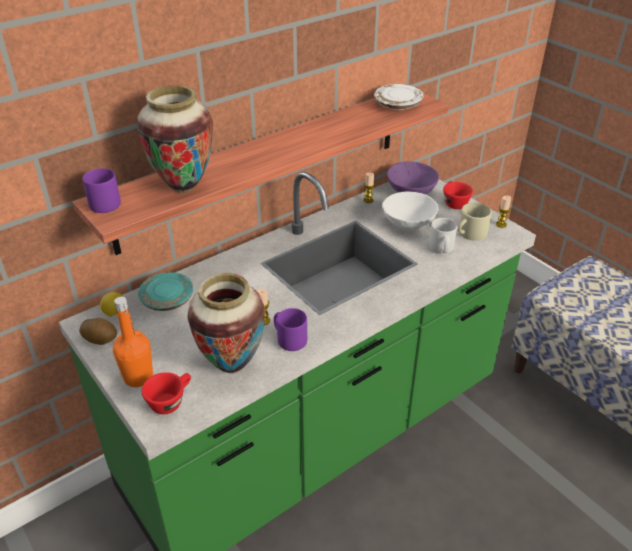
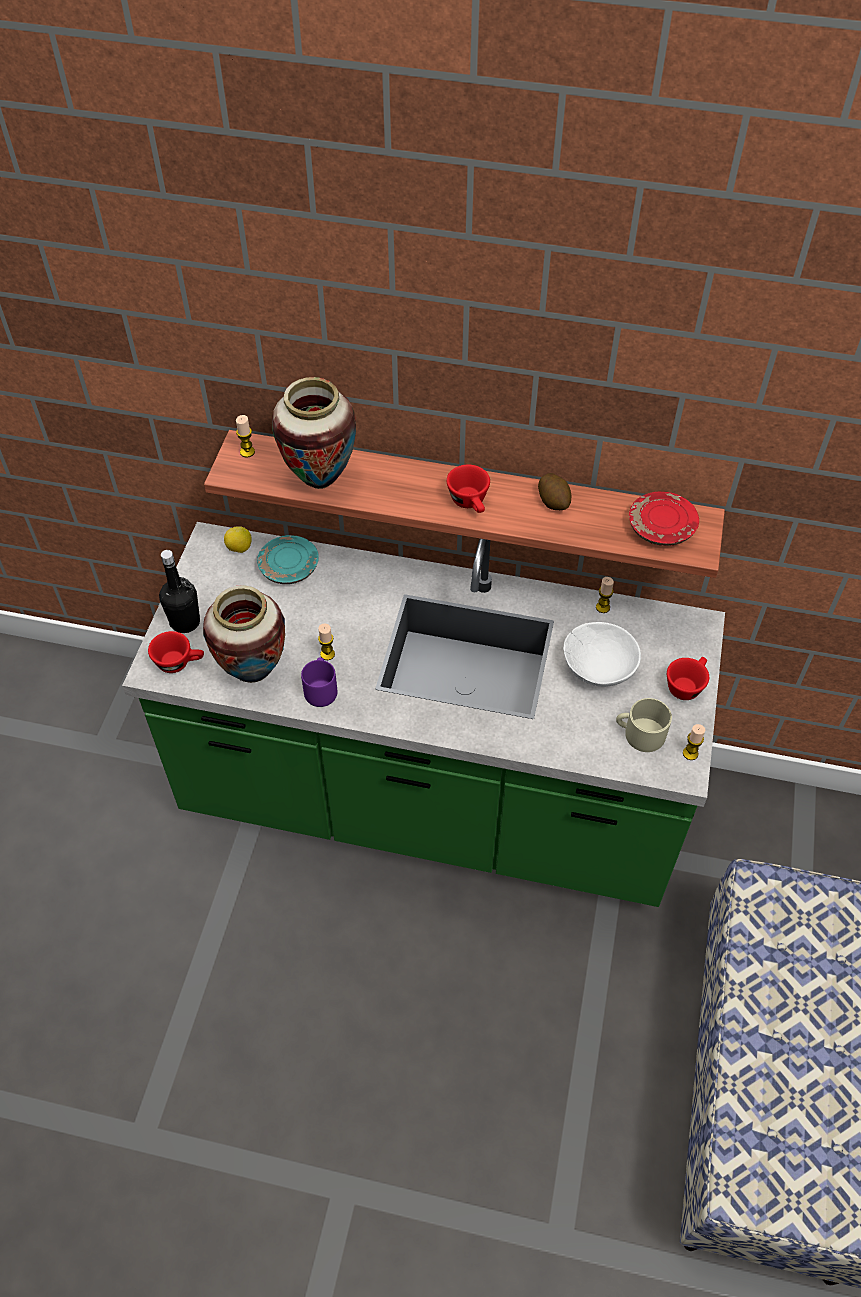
camera: 50 degrees right, 15 degrees up
(100, 339) = (203, 564): potato -> potato (554, 501)
(107, 203) = (247, 452): purple mug -> candle
(138, 377) = (185, 622): orange bottle -> black bottle
(292, 147) = (470, 503): none -> red cup
(398, 105) = (661, 528): white plate -> red plate
(411, 190) = (666, 632): purple bowl -> none
(441, 249) = (582, 724): grey mug -> none

